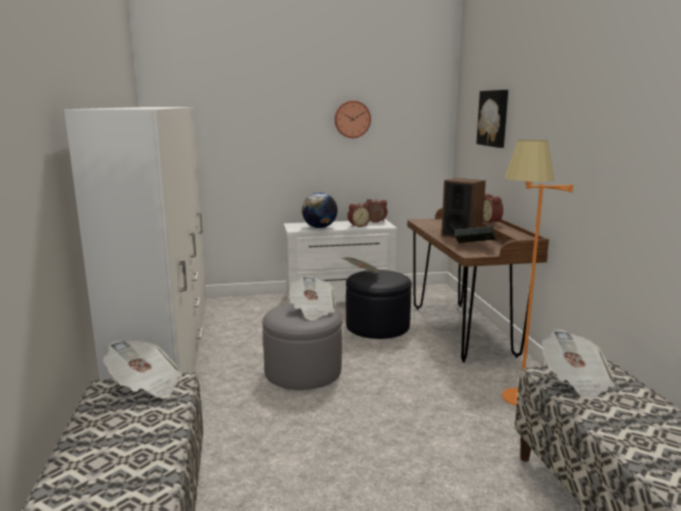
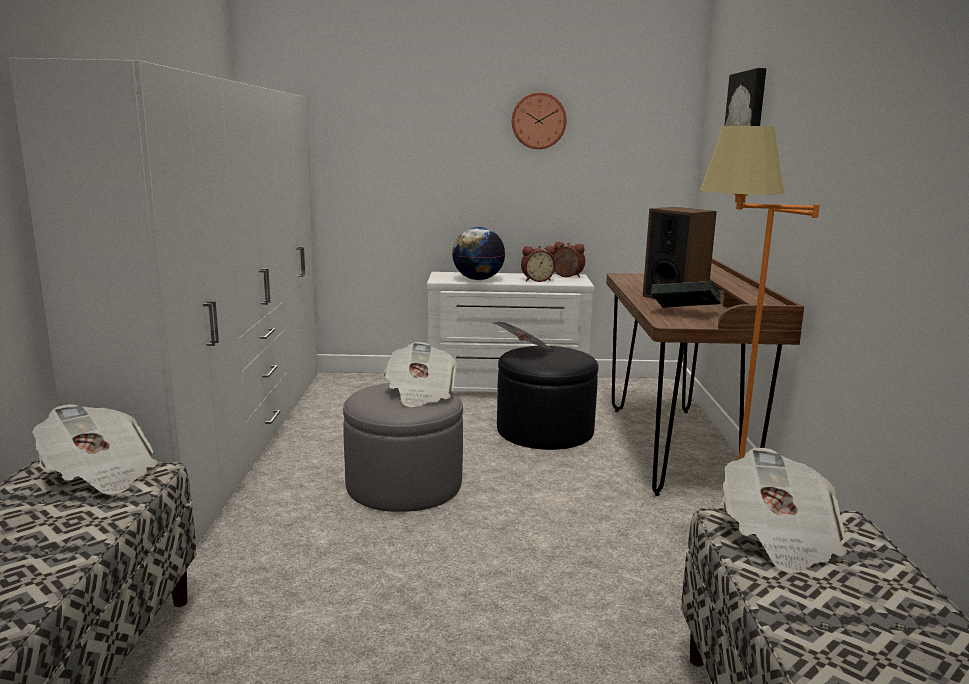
camera: 10 degrees right, 0 degrees up
(491, 222) = (728, 279): alarm clock -> none

